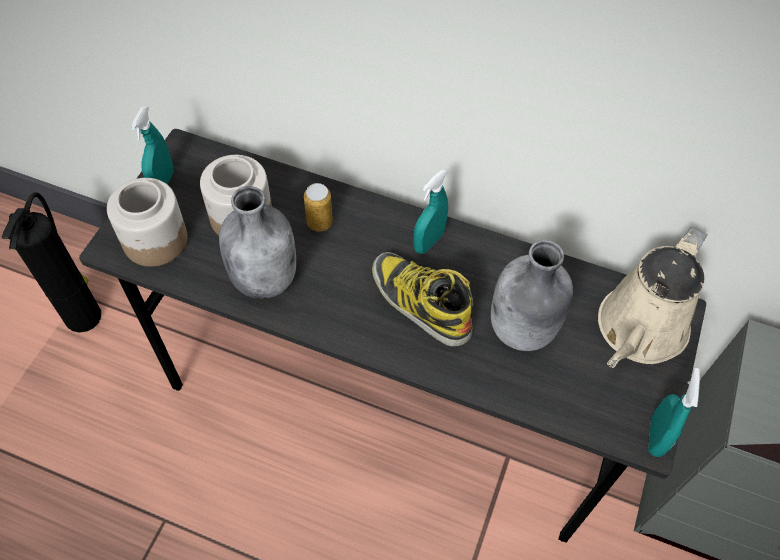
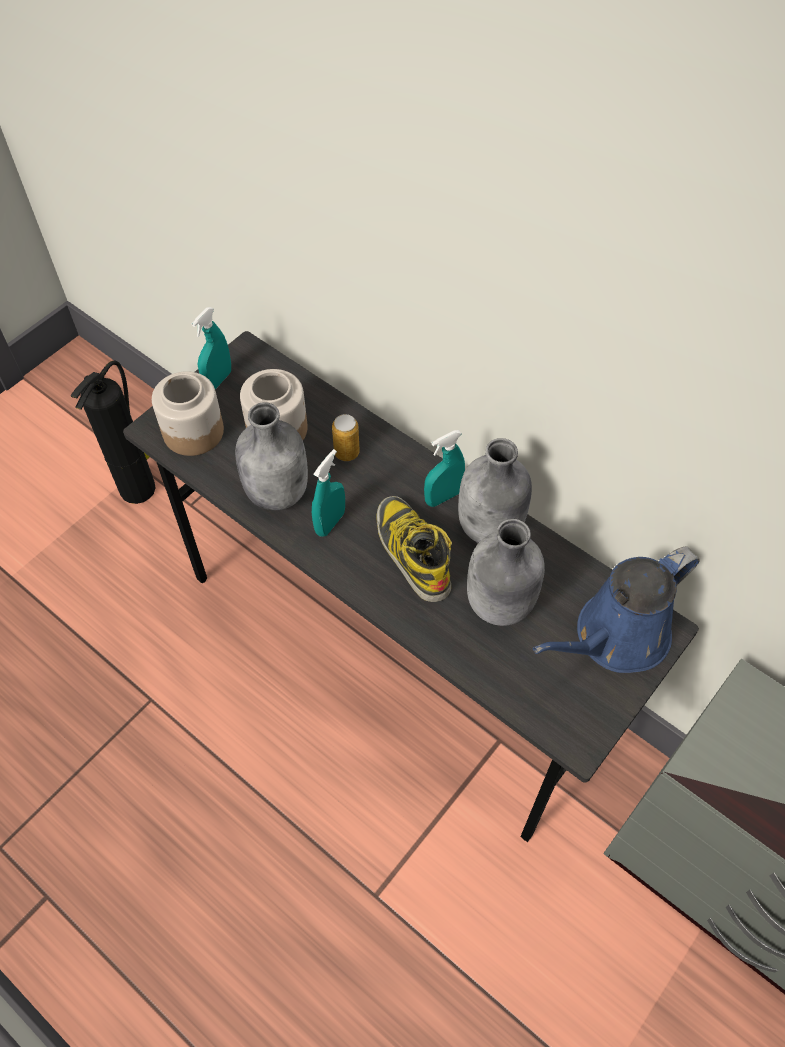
camera: 20 degrees right, 0 degrees up
(485, 259) = (491, 527): none -> grey bottle
(638, 332) = (615, 637): beige watering can -> blue watering can
(656, 436) = (589, 740): turquoise spray bottle -> turquoise spray bottle (330, 523)

